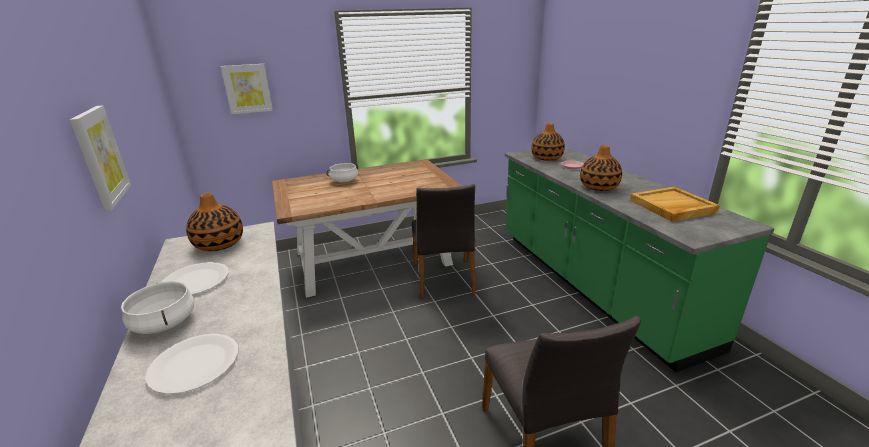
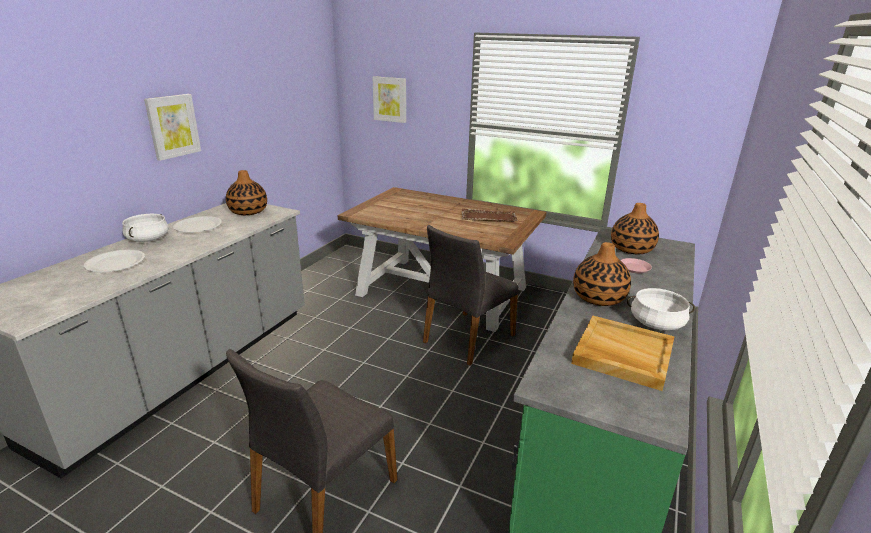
camera: 45 degrees right, 0 degrees up
(344, 180) = (436, 205): white cooking pot -> white cooking pot (656, 323)
(402, 175) = (488, 217): none -> brown tray

